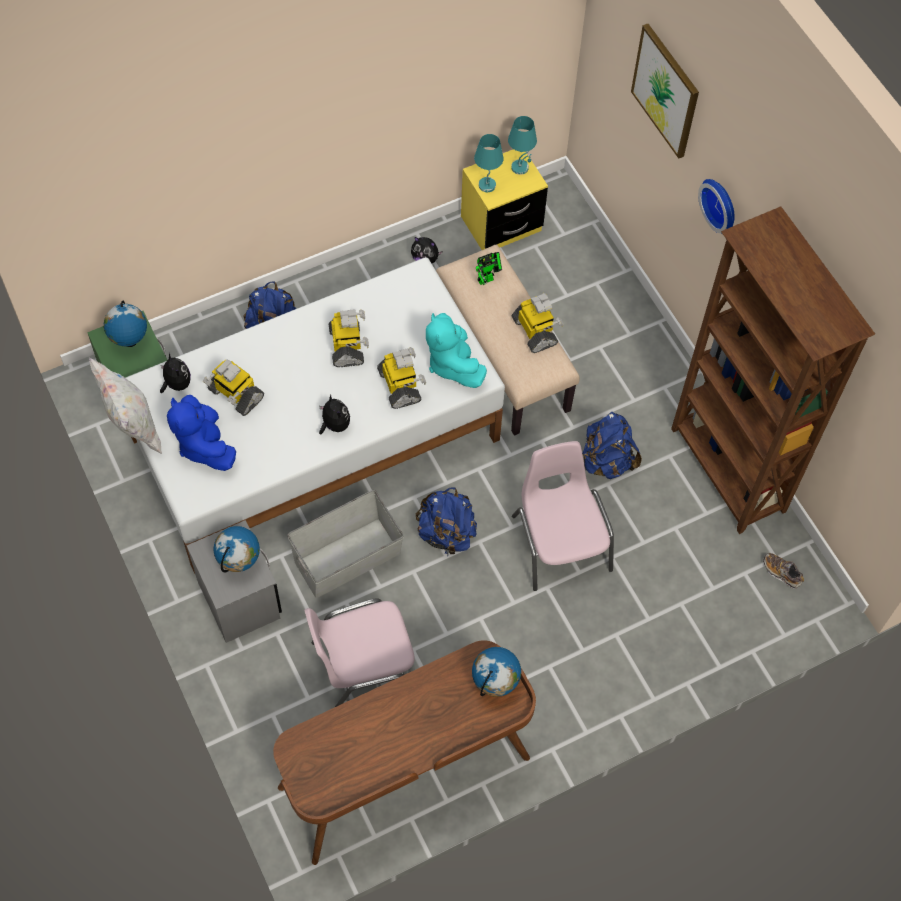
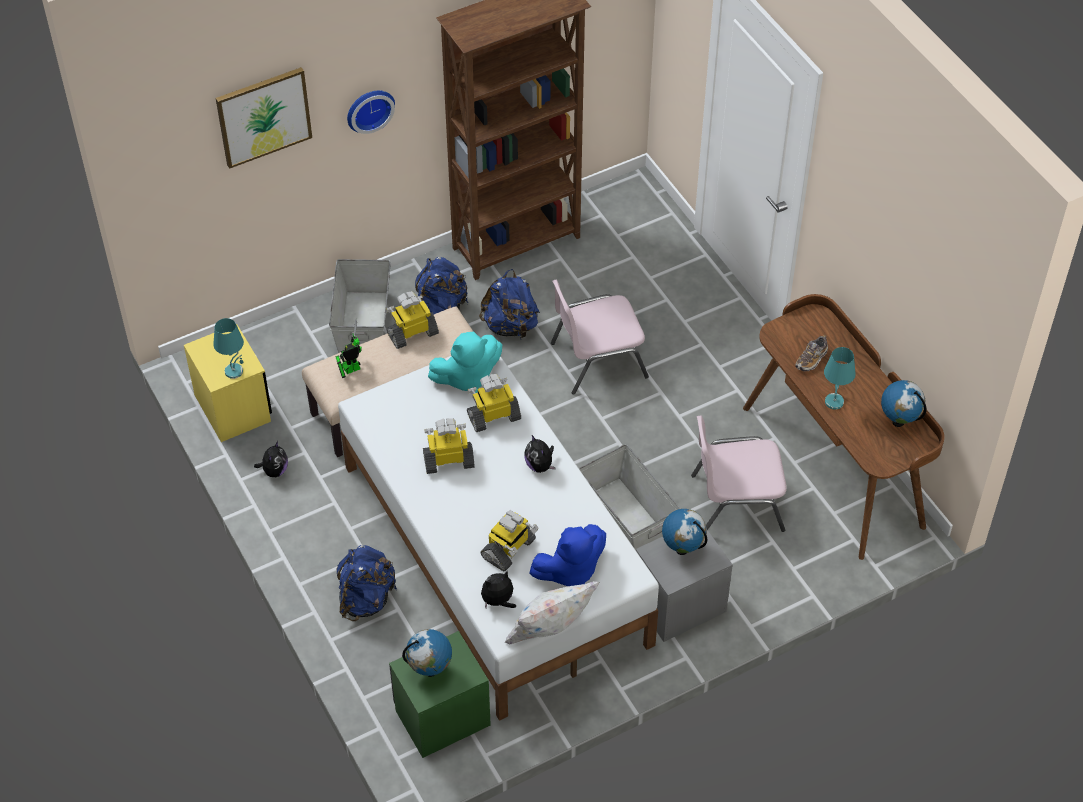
camera: 90 degrees left, 10 degrees down
(334, 425) = (540, 465): plush toy -> plush toy turned 90 degrees counterclockwise
(363, 665) = (735, 501): pink chair -> pink chair turned 105 degrees clockwise
(446, 533) = (594, 443): blue backpack -> blue backpack (440, 311)
(488, 279) = (349, 370): toy robot -> toy robot turned 90 degrees counterclockwise
(495, 684) = (798, 327): globe -> globe (898, 421)
(520, 167) = (212, 345): turquoise table lamp -> turquoise table lamp (833, 401)
(606, 327) = (363, 325): none -> grey storage box
(781, 573) = (615, 212): shoe -> shoe (811, 359)

